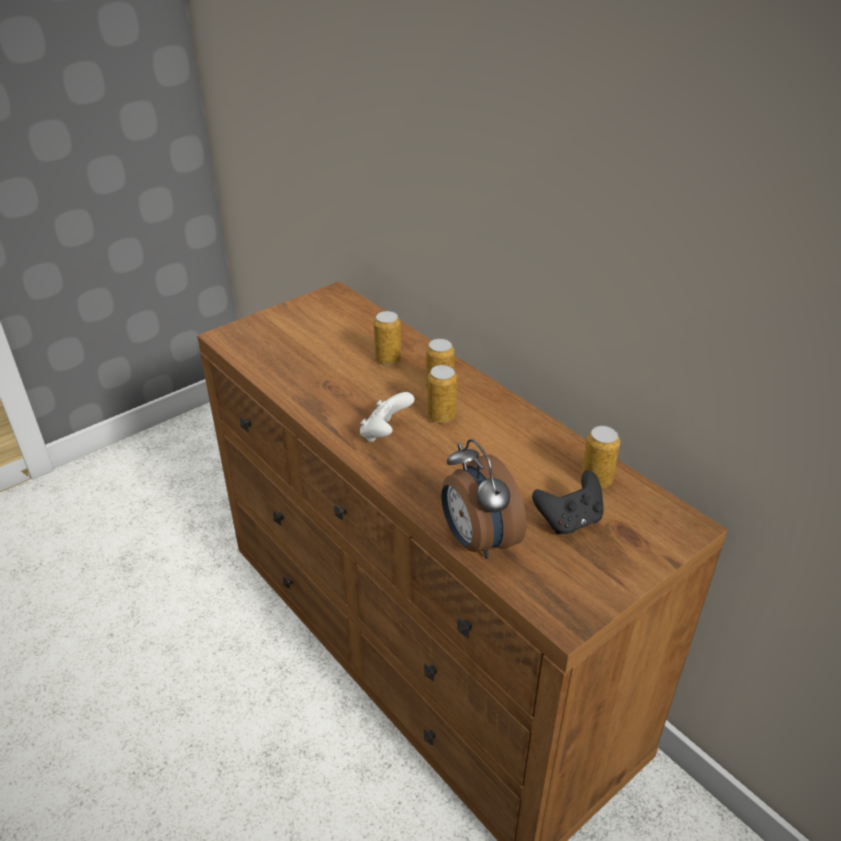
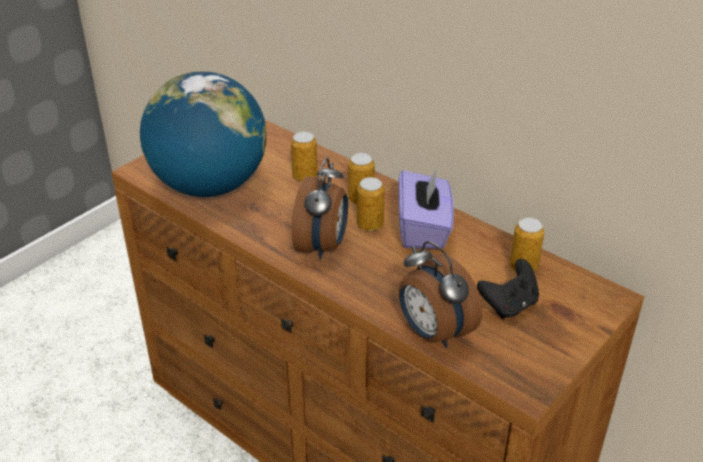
camera: 10 degrees left, 0 degrees up
(289, 359) = (210, 186): none -> globe
(385, 433) = (322, 246): white game controller -> alarm clock
(497, 427) = (423, 229): none -> purple tissue box

